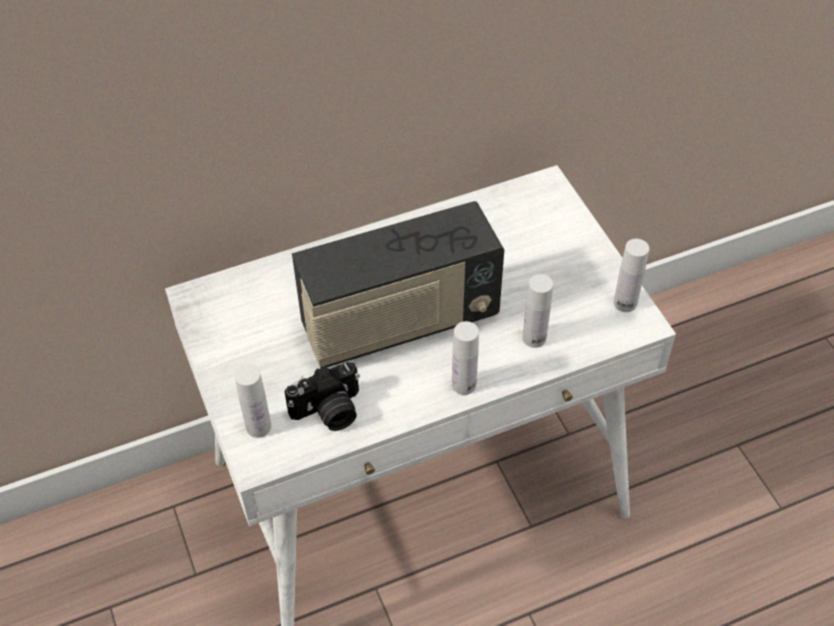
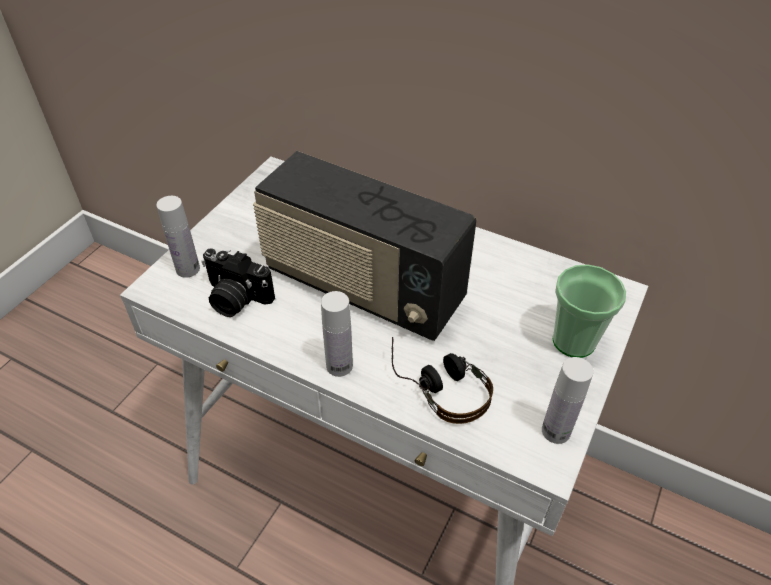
camera: 50 degrees right, 5 degrees down
(534, 338) = (439, 385): white bottle -> headphones
(565, 240) = (573, 341): none -> cup

